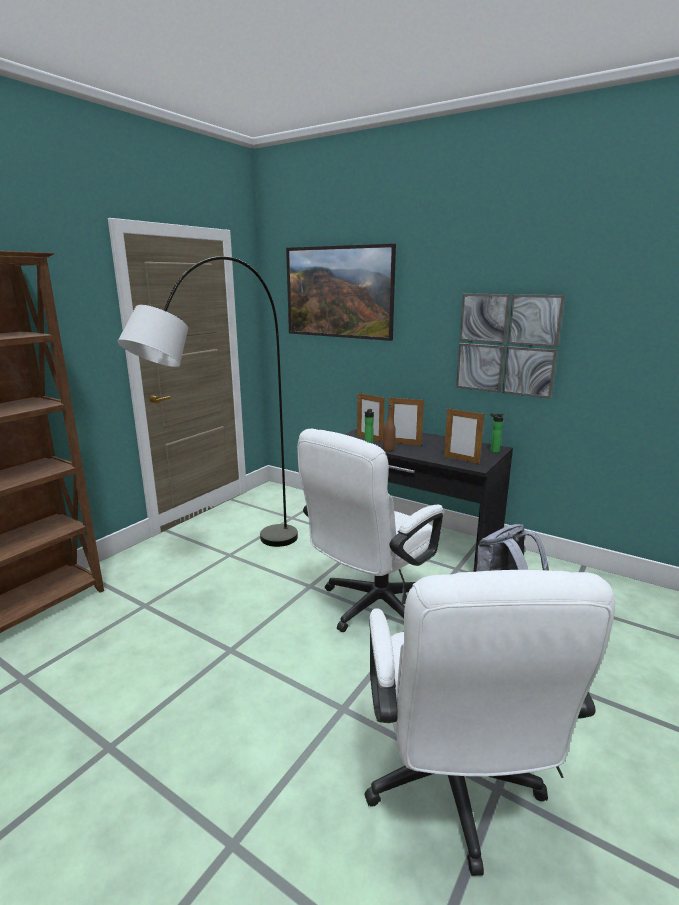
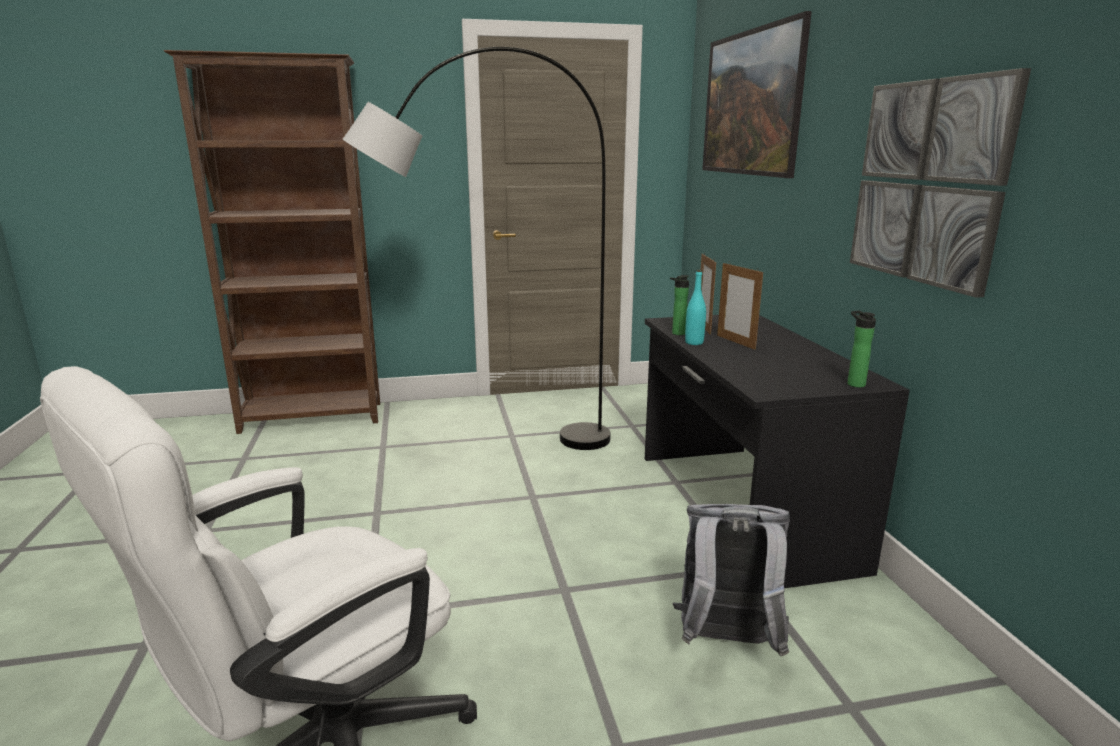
camera: 45 degrees right, 0 degrees up
(371, 607) = (555, 549): white office chair -> none
(388, 449) = (694, 342): brown bottle -> turquoise bottle
(461, 460) = (764, 378): picture frame -> none

